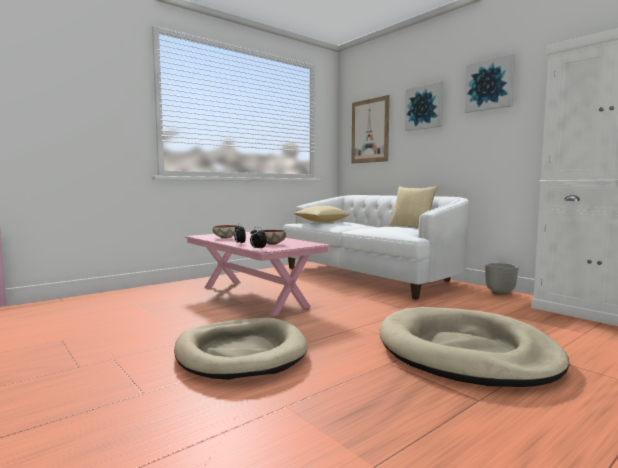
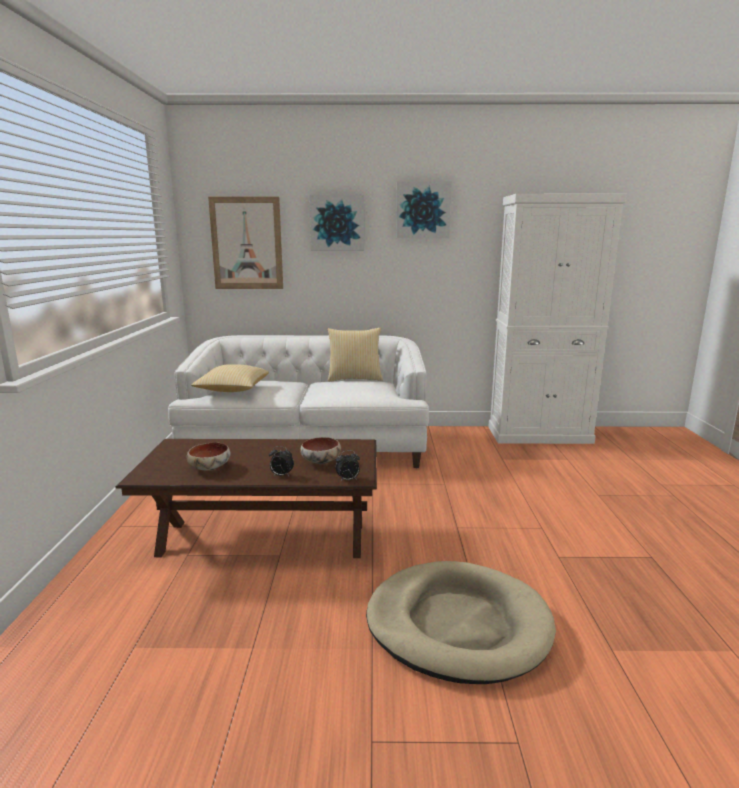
camera: 50 degrees left, 10 degrees up
(253, 296) = (264, 539): pink coffee table -> brown coffee table
(465, 352) = (564, 515): beige dog bed -> none
(500, 293) = (449, 432): planter -> none

